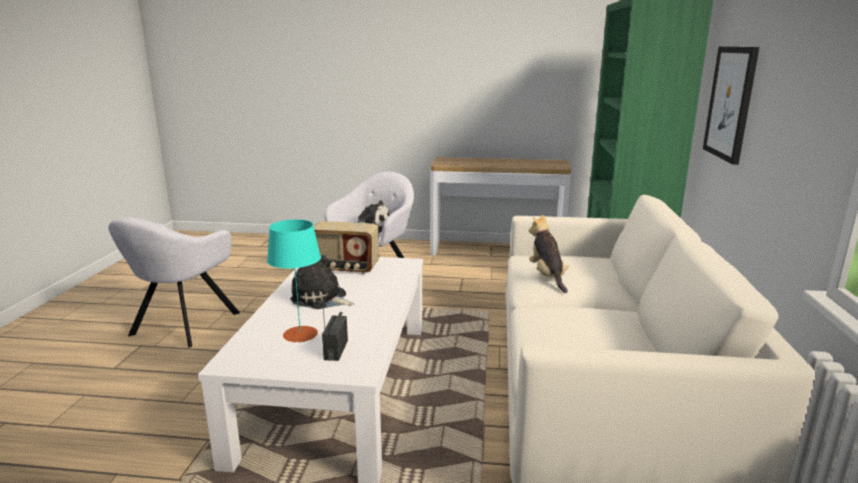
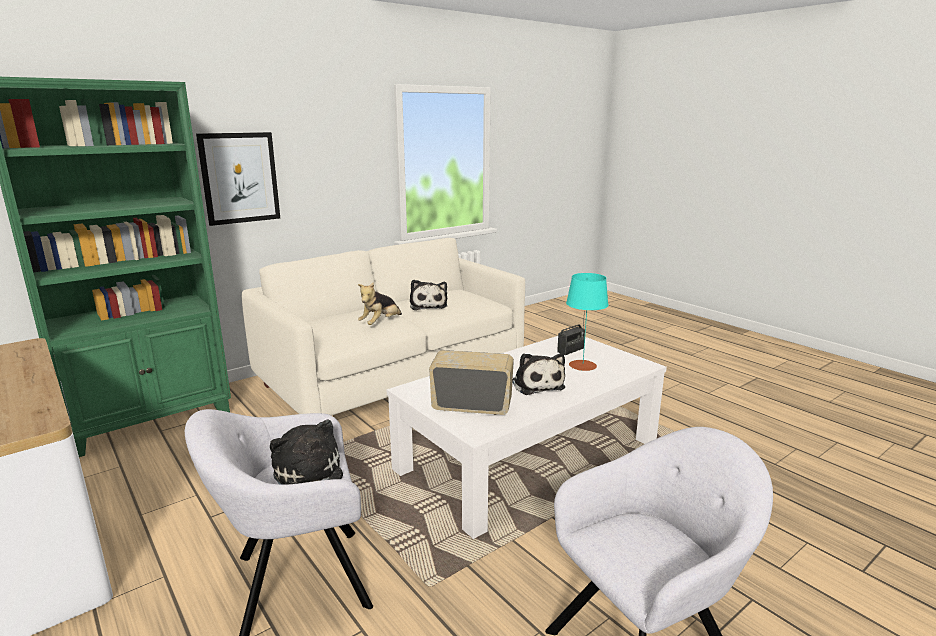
camera: 135 degrees left, 0 degrees up
(344, 268) = (472, 407): radio -> radio turned 45 degrees counterclockwise
(583, 317) = (428, 305): none -> plush toy

